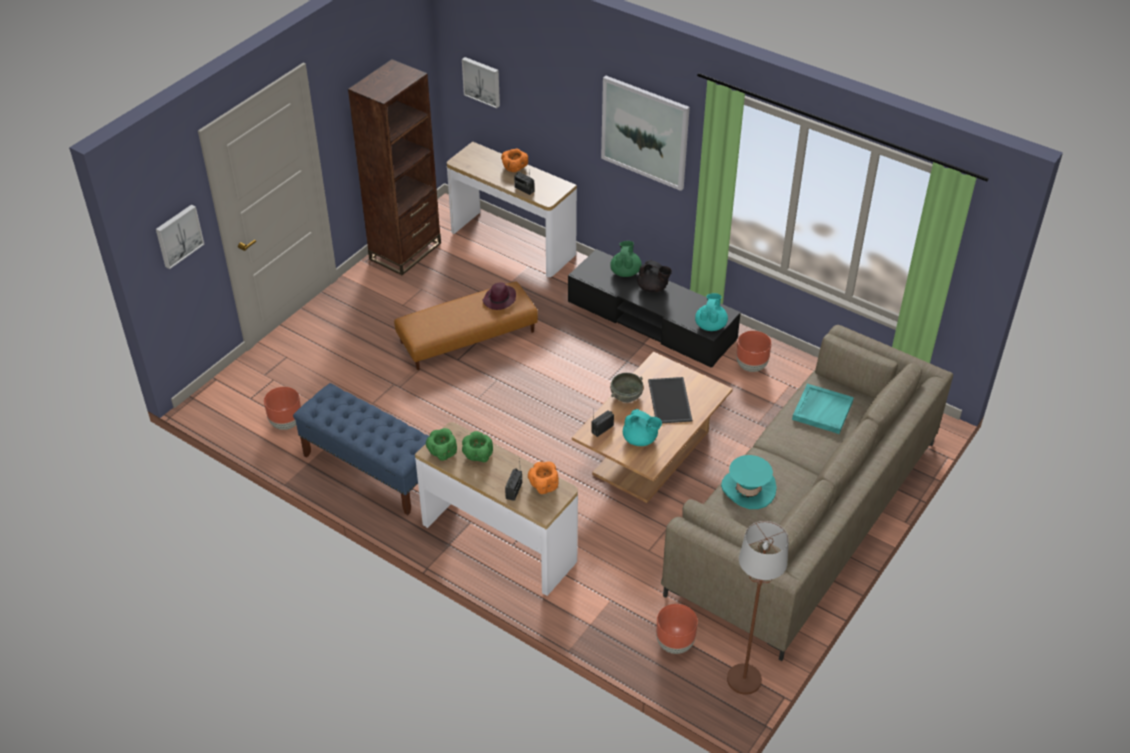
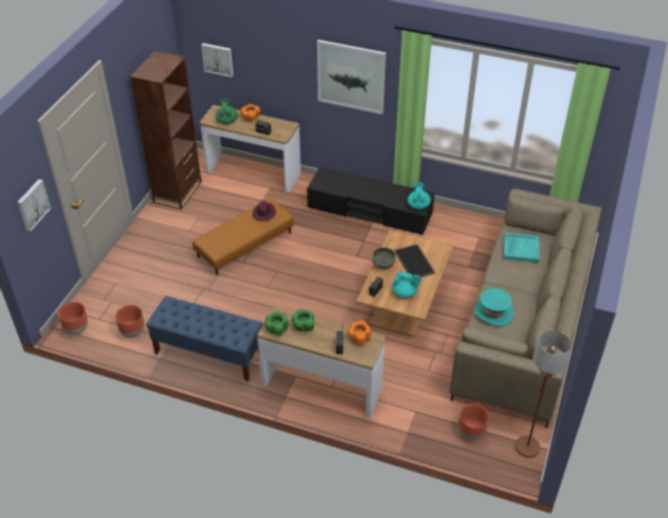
camera: 15 degrees left, 0 degrees up
(625, 272) = (346, 179): green teapot -> green teapot (227, 121)
(653, 288) = (369, 187): black teapot -> none
(751, 366) = (449, 229): brown planter -> brown planter (77, 329)

